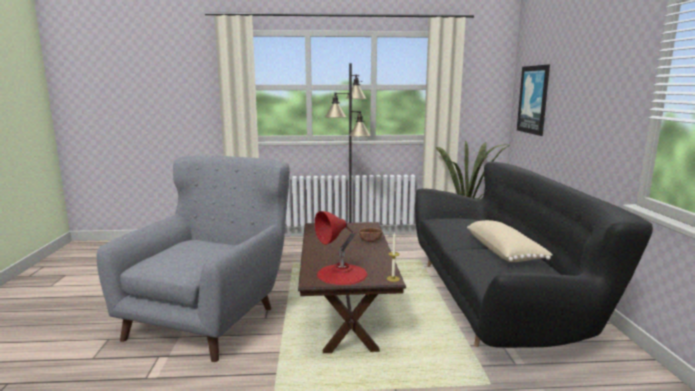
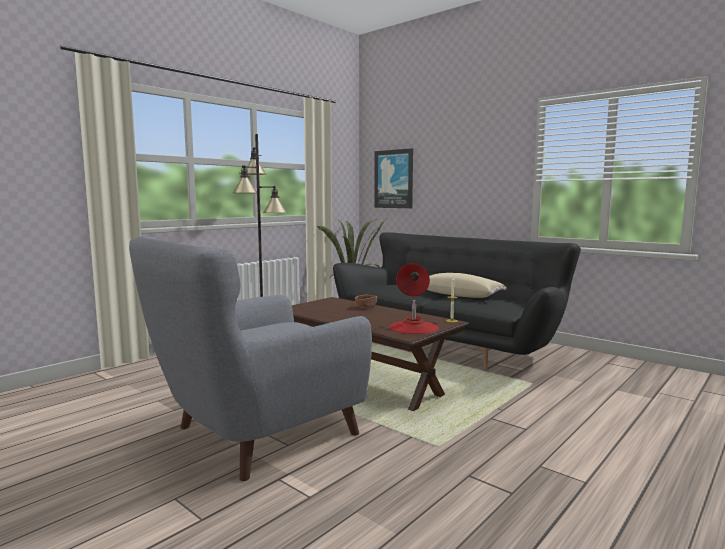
camera: 45 degrees left, 5 degrees down
(209, 318) = (255, 433): grey armchair -> grey armchair turned 105 degrees counterclockwise

